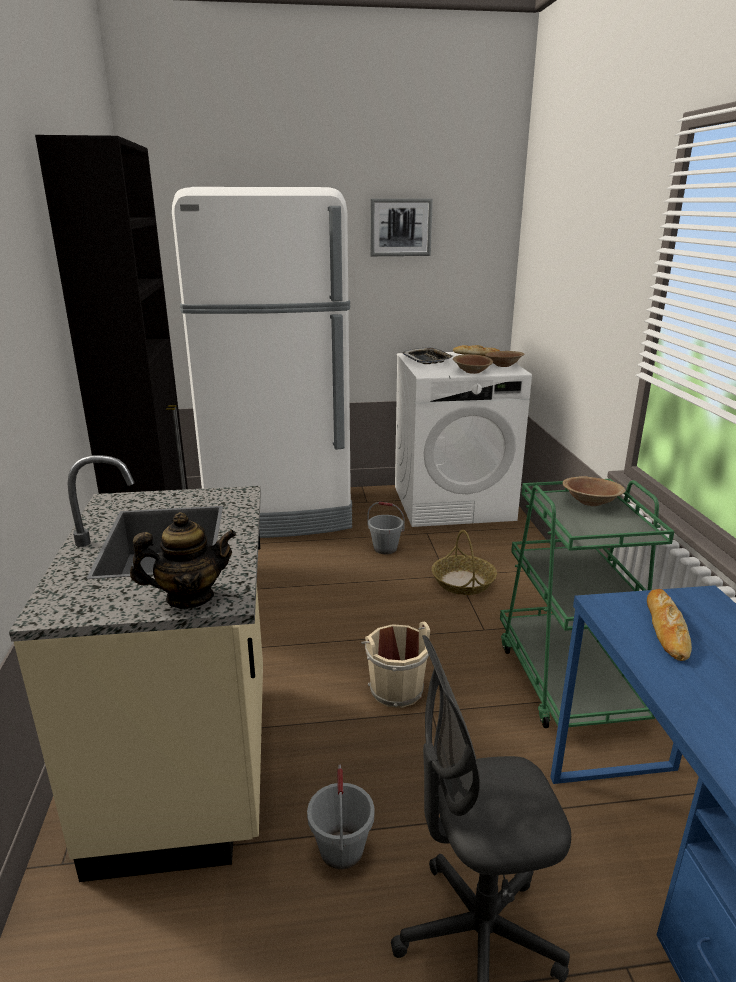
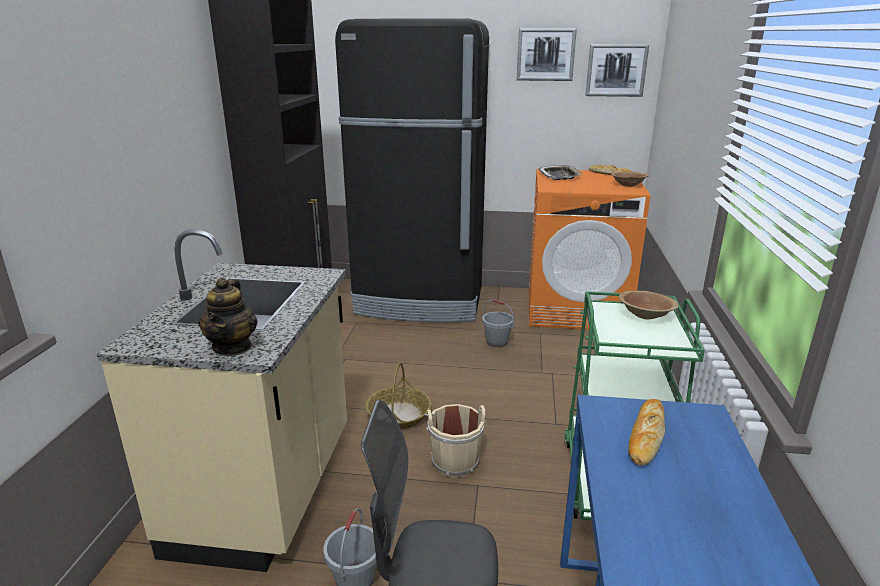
camera: 15 degrees right, 0 degrees up
(189, 597) = (233, 347): teapot -> teapot turned 90 degrees clockwise
(281, 512) = (420, 301): white fridge -> black fridge
(453, 503) = (576, 309): white washing machine -> orange washing machine
(463, 582) = (555, 380): basket -> basket (399, 415)
(472, 371) = (593, 189): brown bowl -> none
(474, 243) = (616, 70): none -> picture

